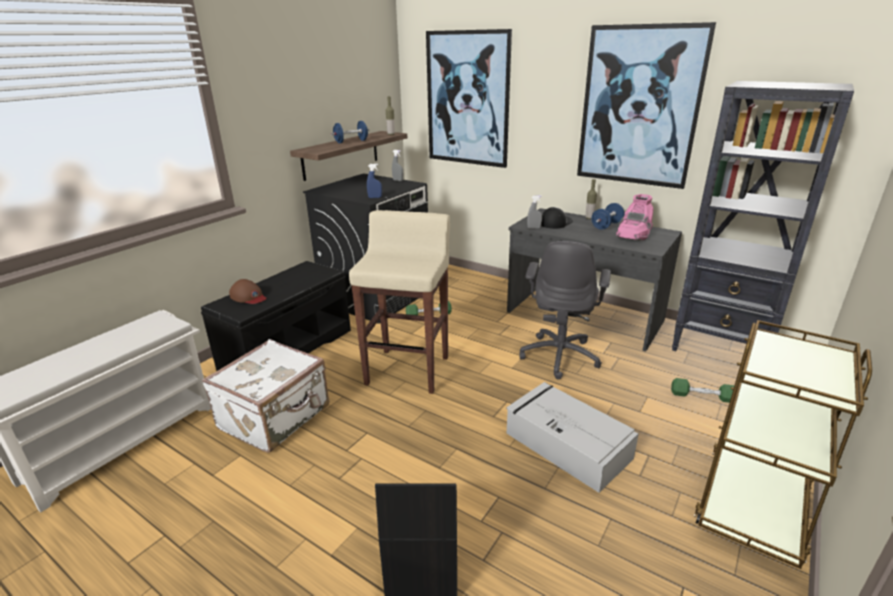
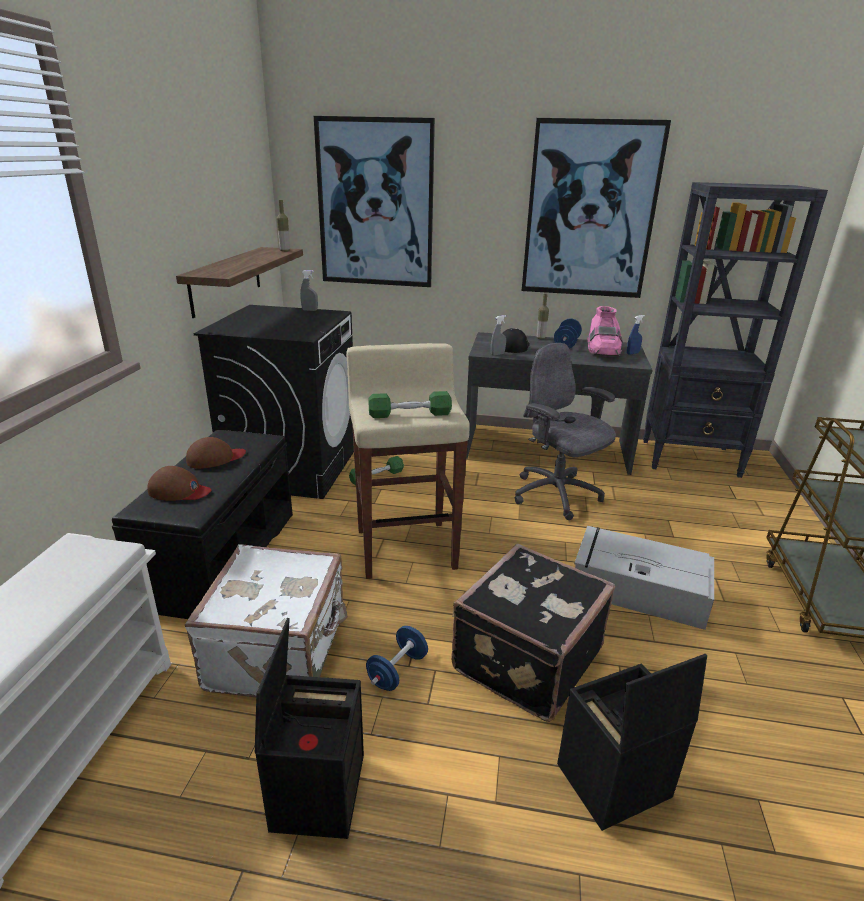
camera: 25 degrees left, 0 degrees up
(234, 506) = (317, 789): none -> black storage box
(287, 279) = (215, 458): none -> brown cap
(351, 141) = (246, 261): blue dumbbell -> blue dumbbell (397, 671)
(375, 197) = (309, 333): blue spray bottle -> blue spray bottle (632, 353)
(429, 469) = (524, 658): none -> black suitcase
(560, 356) = (556, 496): grey office chair -> grey office chair turned 150 degrees clockwise
(702, 396) = (712, 508): green dumbbell -> green dumbbell (410, 414)

